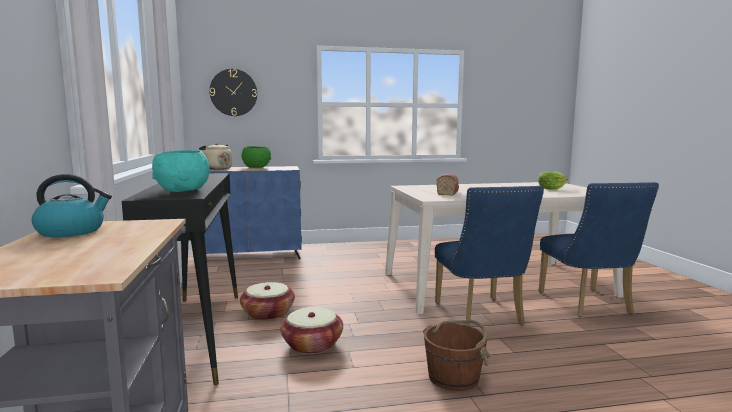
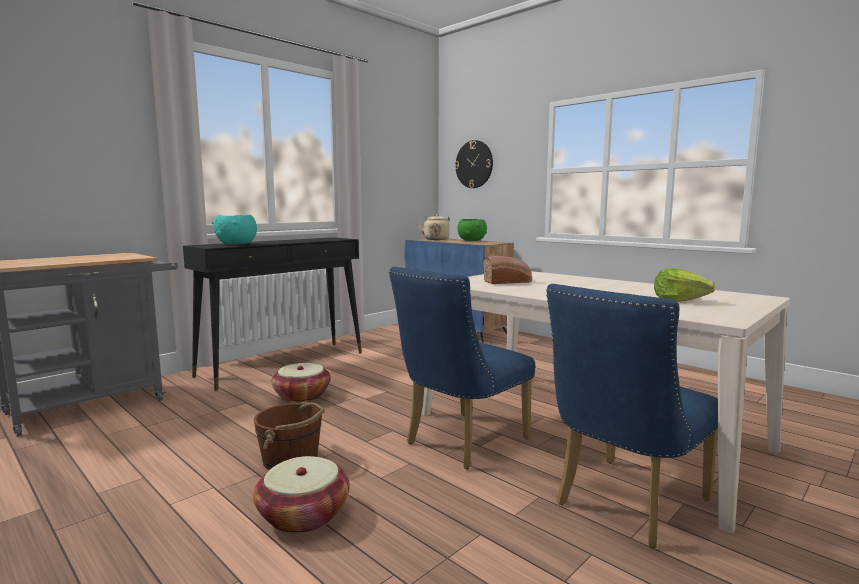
camera: 55 degrees right, 0 degrees up
(72, 231) = (104, 255): kettle -> none
(268, 313) = (343, 369): basket -> basket (303, 515)

